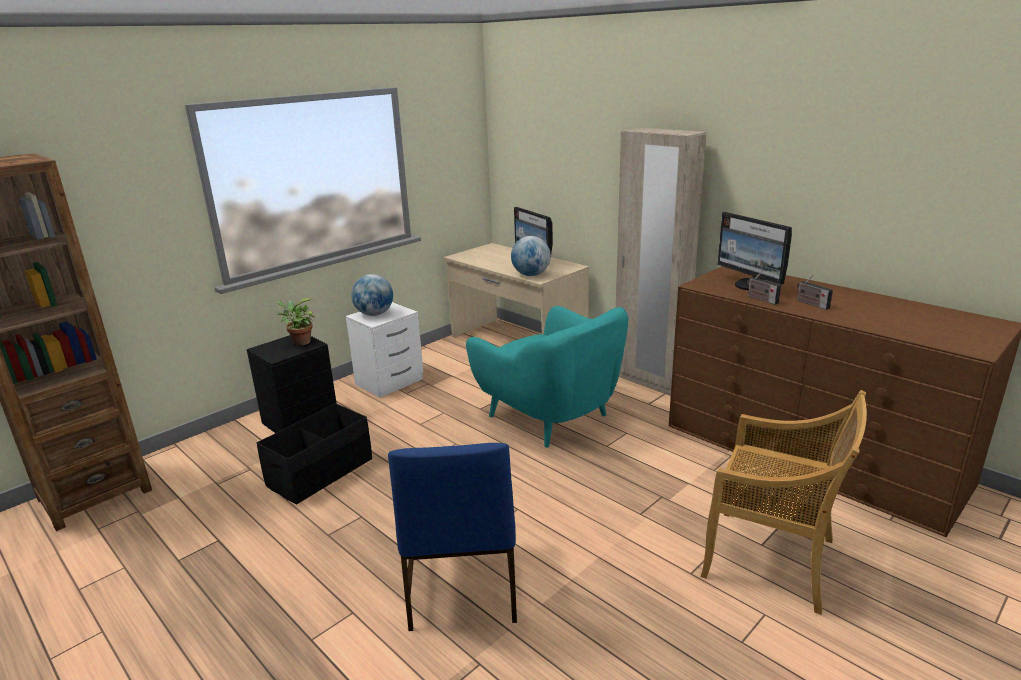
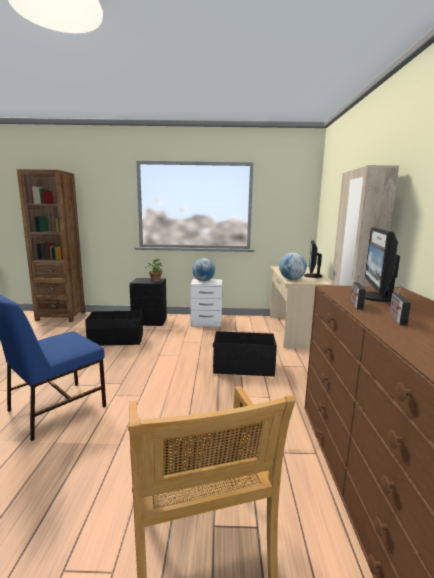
camera: 45 degrees right, 10 degrees down
(550, 417) = (243, 367): turquoise armchair -> black storage box

